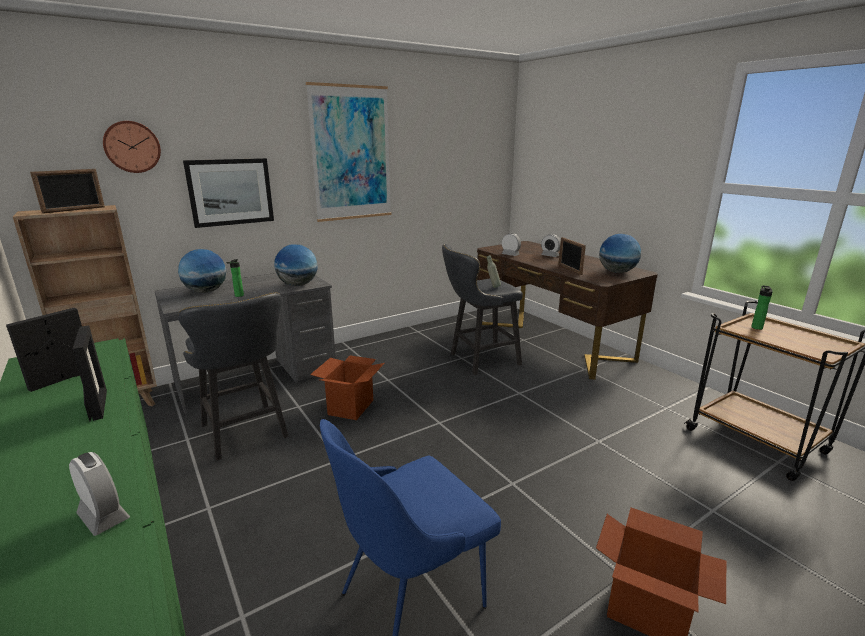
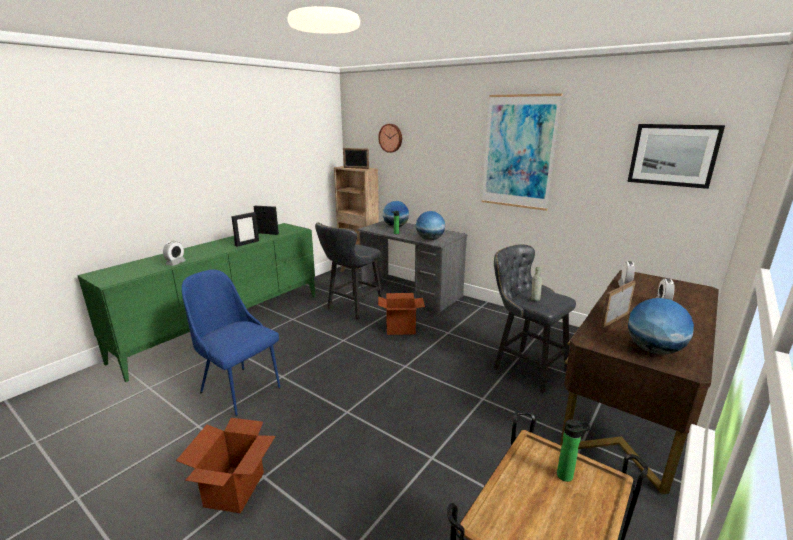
camera: 70 degrees right, 0 degrees up
(230, 192) = (431, 170): picture -> picture (673, 155)

